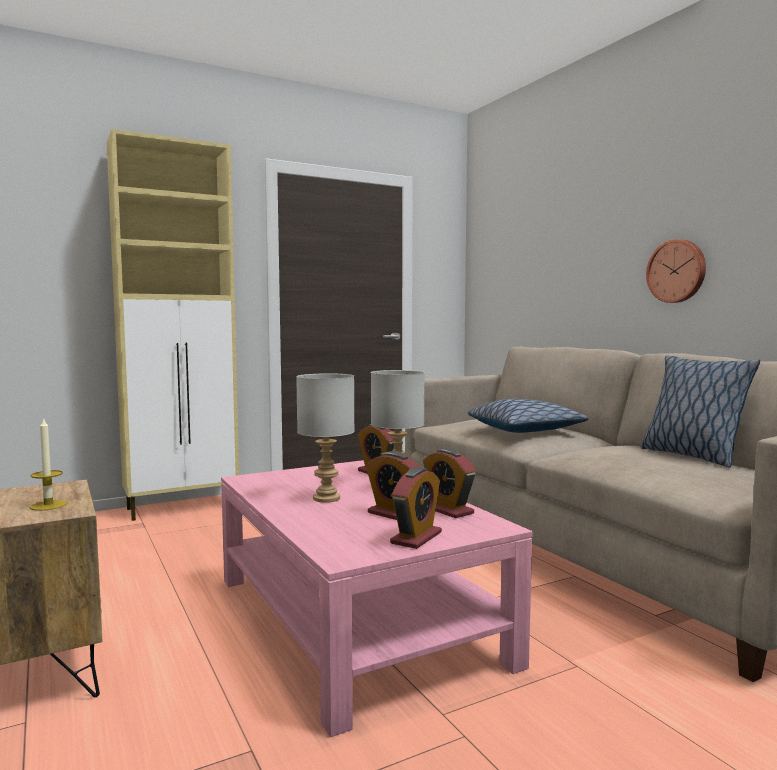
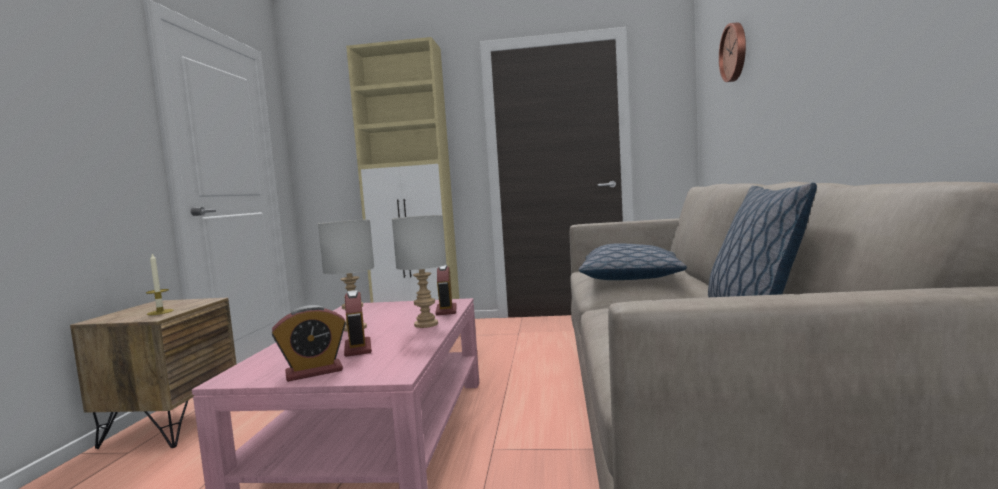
camera: 35 degrees right, 0 degrees up
(448, 510) = (403, 351): alarm clock -> none
(677, 271) = (838, 69): wall clock -> wall clock (735, 52)

